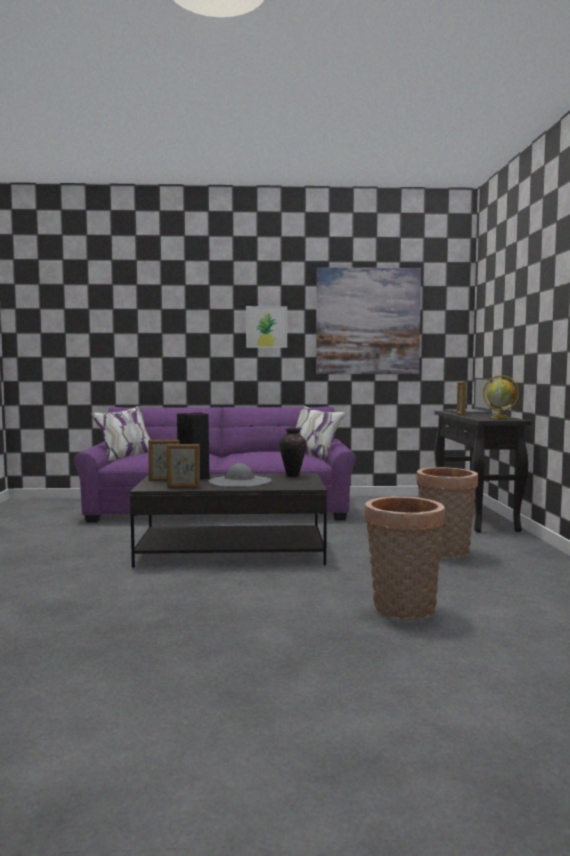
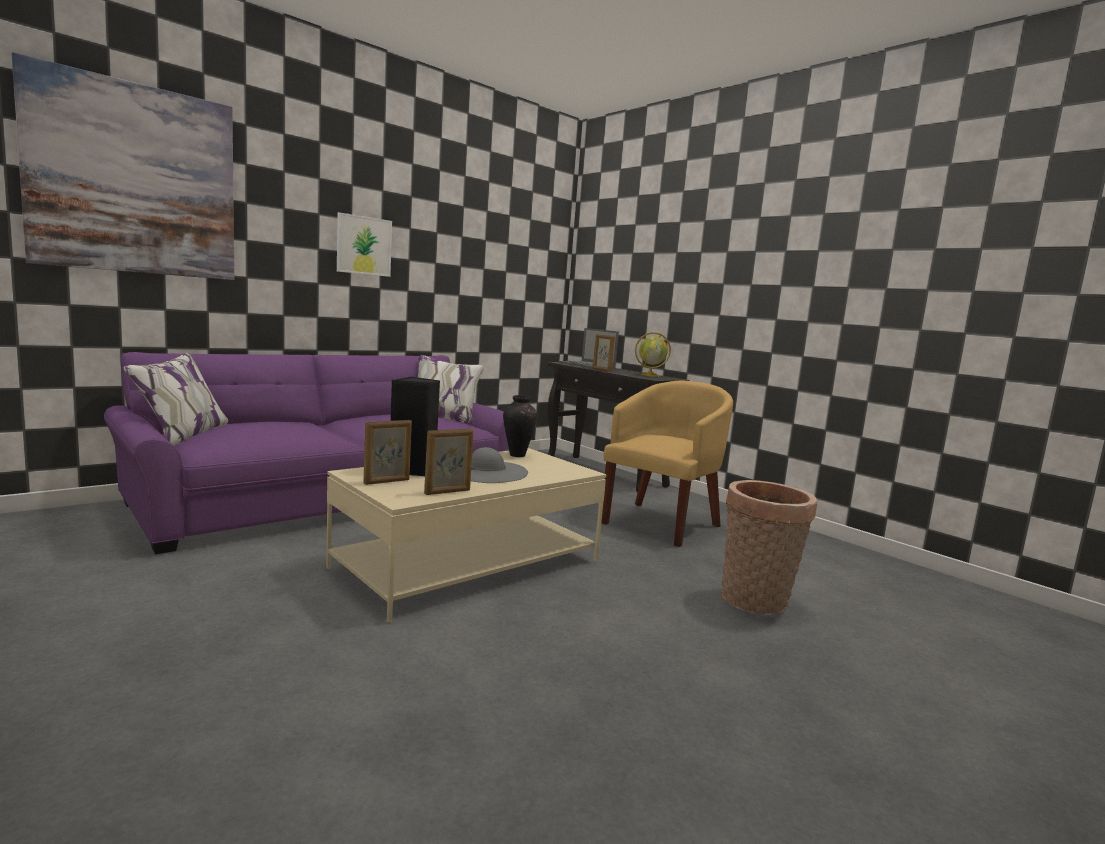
camera: 40 degrees left, 5 degrees up
(232, 552) = (469, 564): black coffee table -> beige coffee table
(367, 321) = (478, 253): picture -> picture (135, 180)
(445, 553) = (661, 523): basket -> yellow armchair

